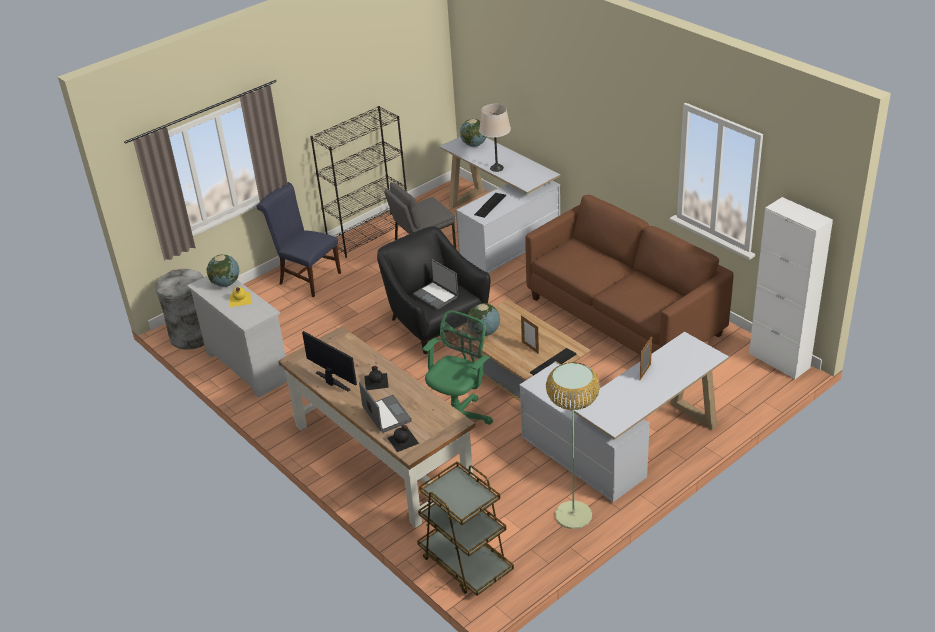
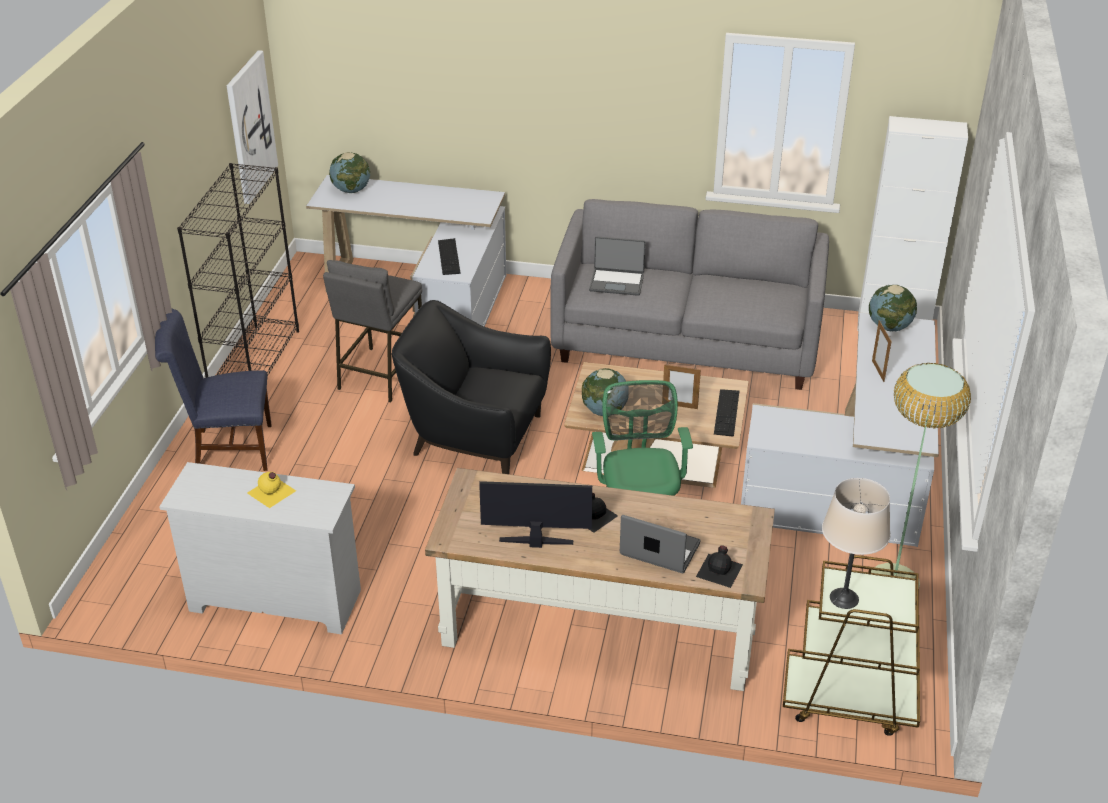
camera: 40 degrees left, 0 degrees up
(192, 335) = (135, 596): grey trash can -> none
(226, 283) = (221, 479): globe -> globe (889, 327)
(413, 86) = (250, 127): none -> picture
(436, 296) = (490, 392): laptop -> laptop (616, 282)
(496, 168) = (416, 208): beige table lamp -> beige table lamp (843, 598)
(624, 316) = (687, 341): brown sofa -> grey sofa

